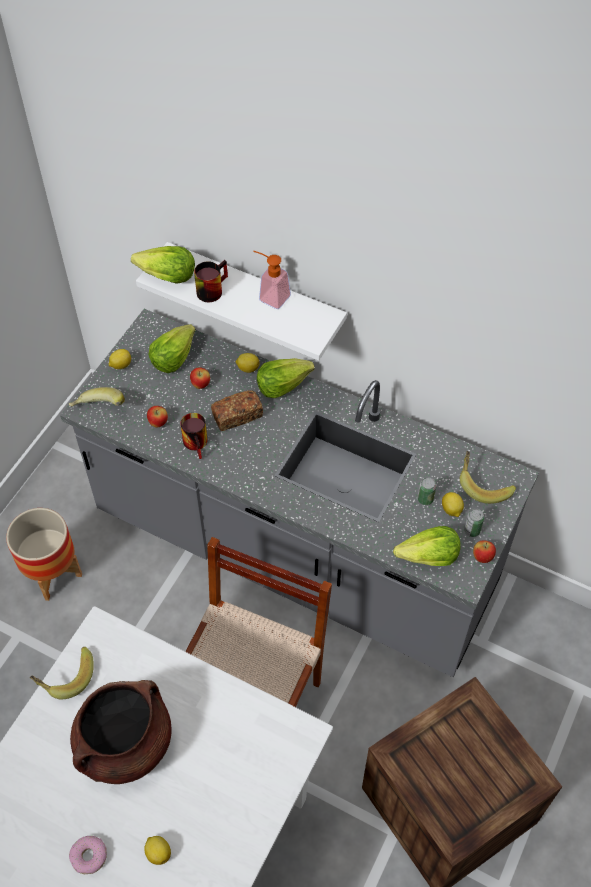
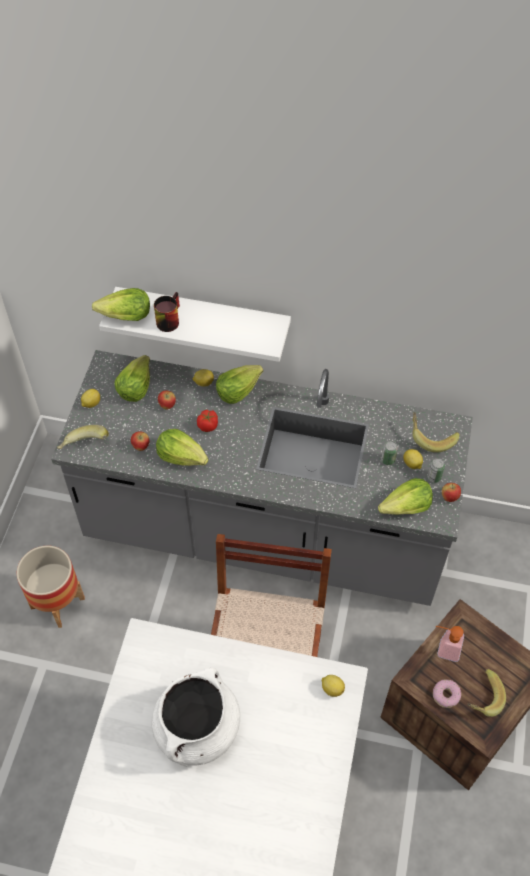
camera: 15 degrees left, 0 degrees up
(65, 676) = (126, 685): banana -> banana (481, 697)
(89, 856) = (197, 832): donut -> donut (445, 695)
(125, 744) = (197, 729): brown cooking pot -> white cooking pot
(158, 852) = (255, 812): lemon -> lemon (332, 688)
(198, 443) = (182, 456): mug -> lettuce
(237, 416) = (208, 425): bread -> tomato
(270, 296) = (221, 315): soap dispenser -> soap dispenser (444, 649)

